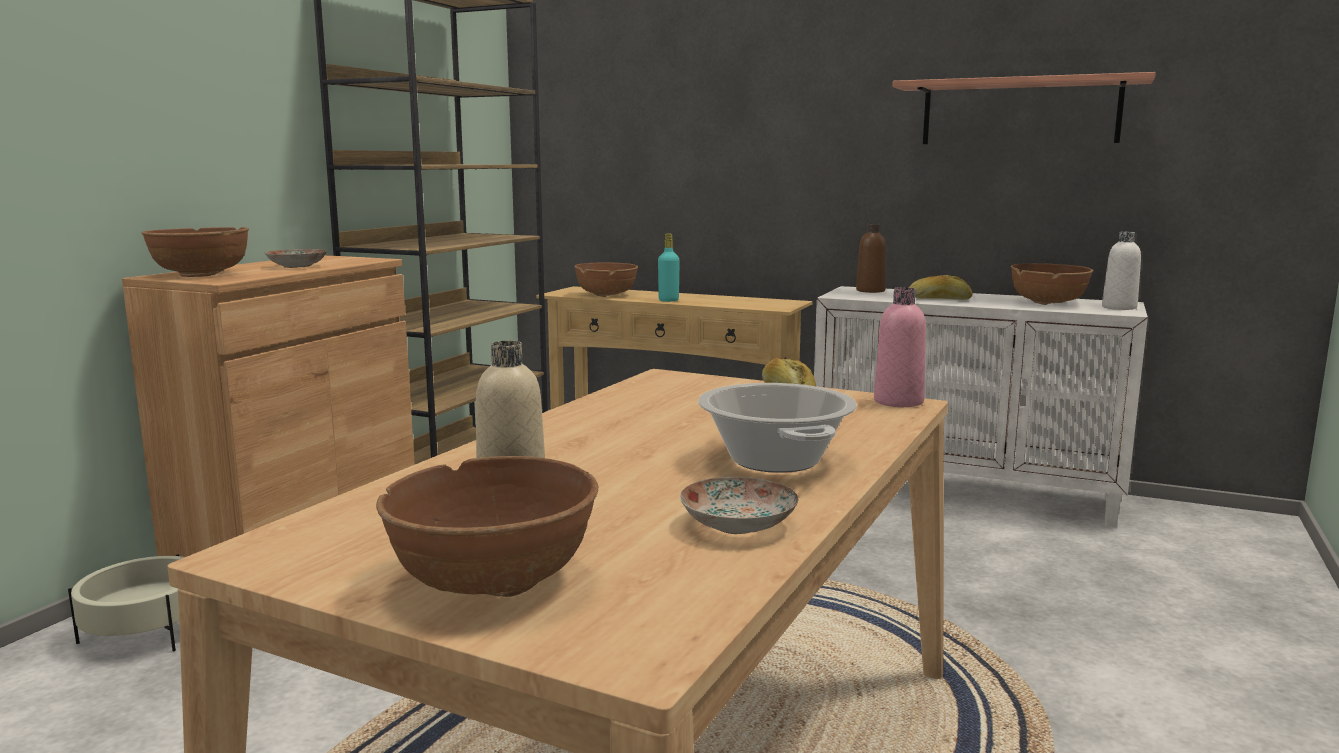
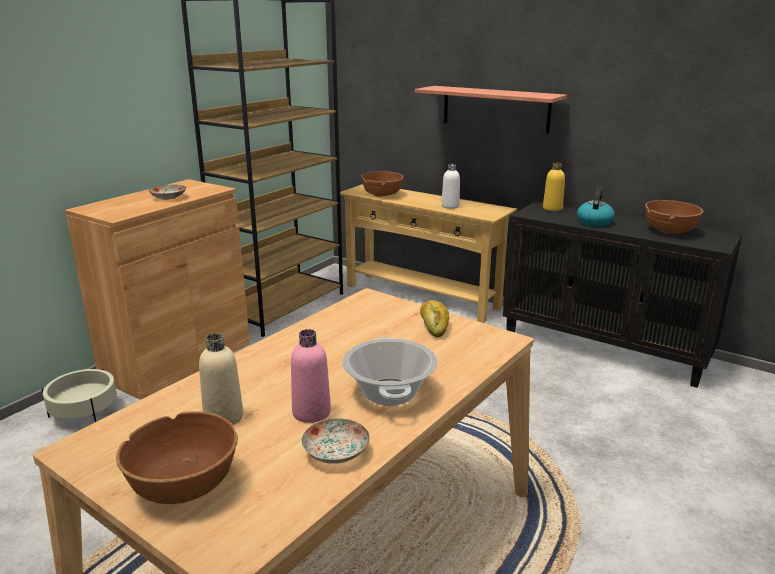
camera: 10 degrees right, 10 degrees up
(200, 274) = (109, 207): brown bowl -> none
(668, 300) = (419, 203): turquoise bottle -> none
(870, 291) = (552, 208): brown bottle -> yellow bottle
(898, 402) = (500, 337): pink bottle -> pink bottle (311, 412)
(939, 299) = (594, 222): bread -> kettle
(965, 491) = (605, 348): white cabinet -> black cabinet
(1019, 112) = (667, 89): shelf -> shelf (495, 109)
(1119, 307) = (718, 240): white bottle -> white bottle (450, 206)

